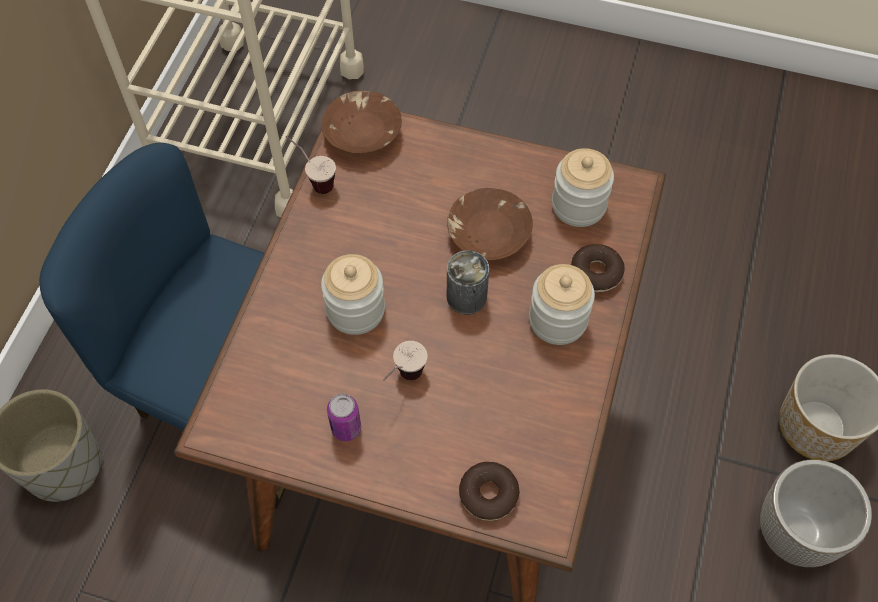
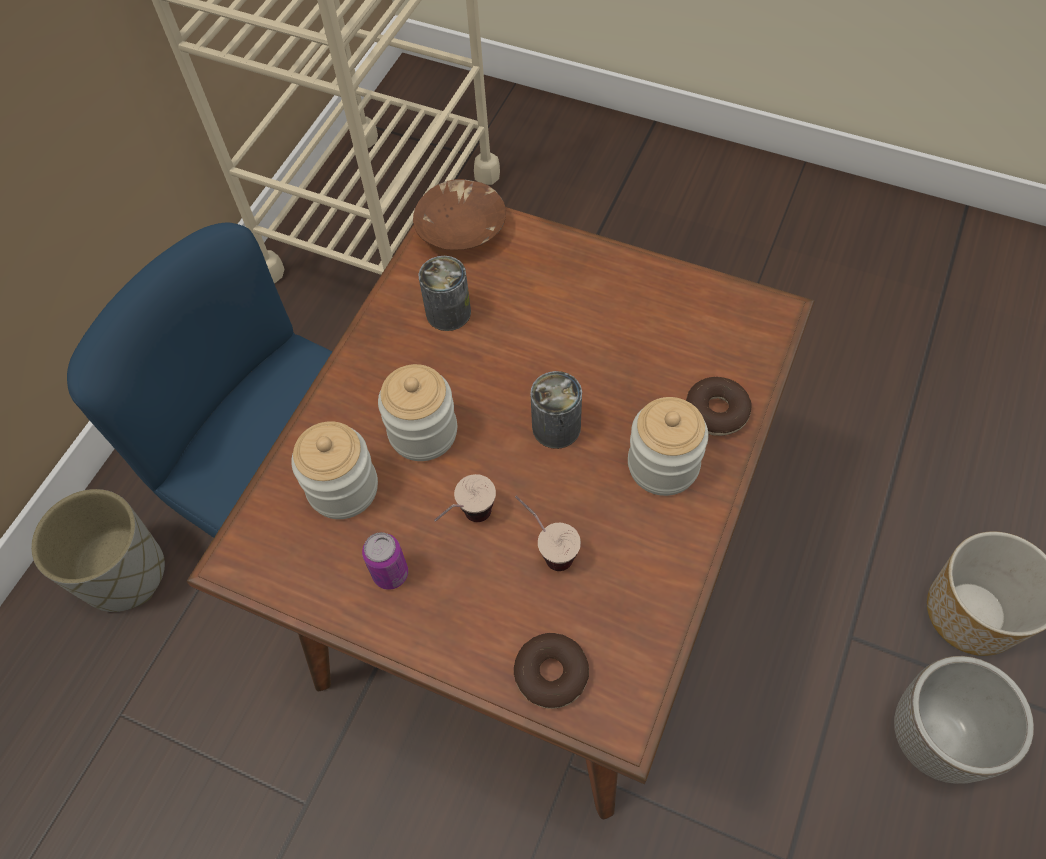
camera: 10 degrees right, 0 degrees up
(313, 180) = (397, 278): cup -> cup (546, 548)
(362, 207) = (448, 312): none -> can
(488, 233) = (592, 354): brown bowl -> none
(578, 205) = (704, 329): jar -> jar (343, 488)

